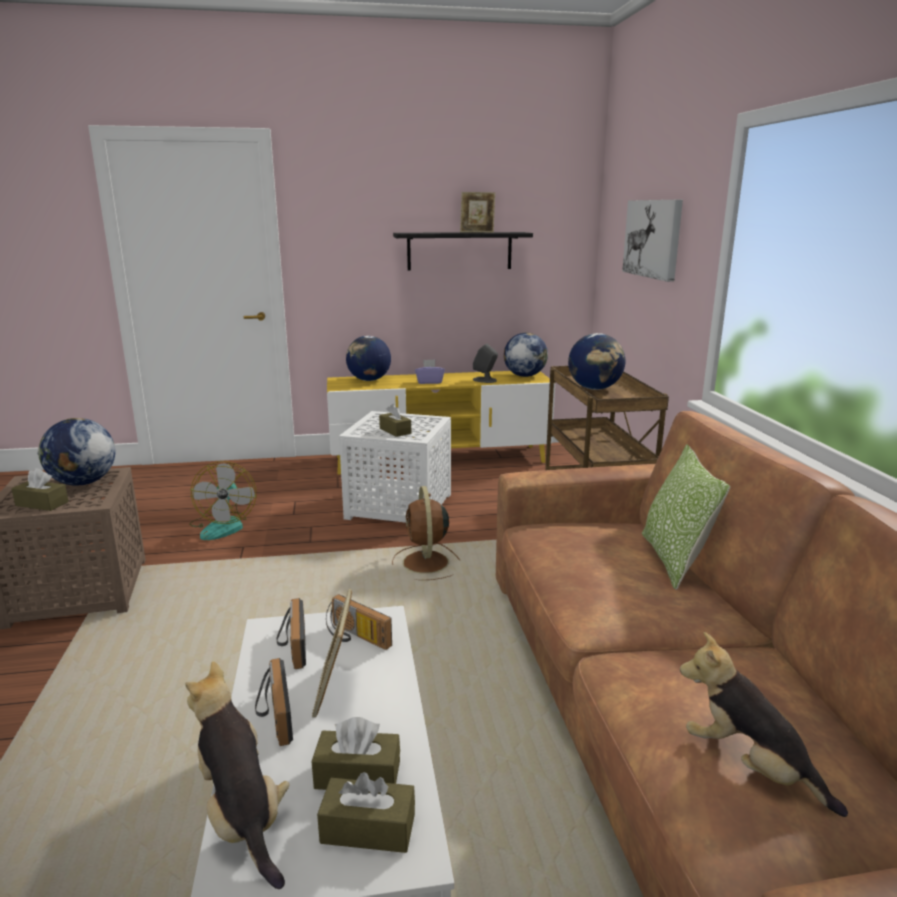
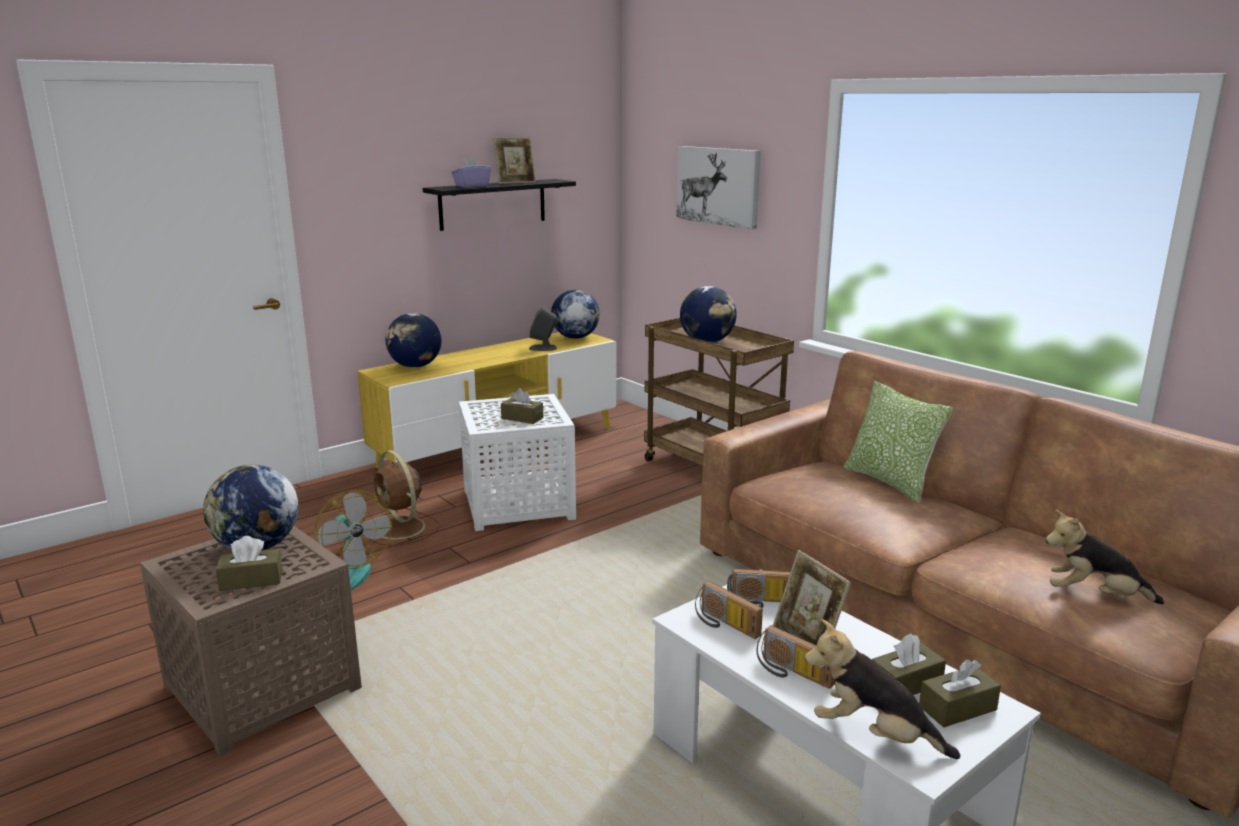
camera: 30 degrees left, 0 degrees up
(426, 564) = (615, 551): brown fan -> brown fan (401, 529)
(429, 382) = (487, 358): purple tissue box -> purple tissue box (471, 186)

